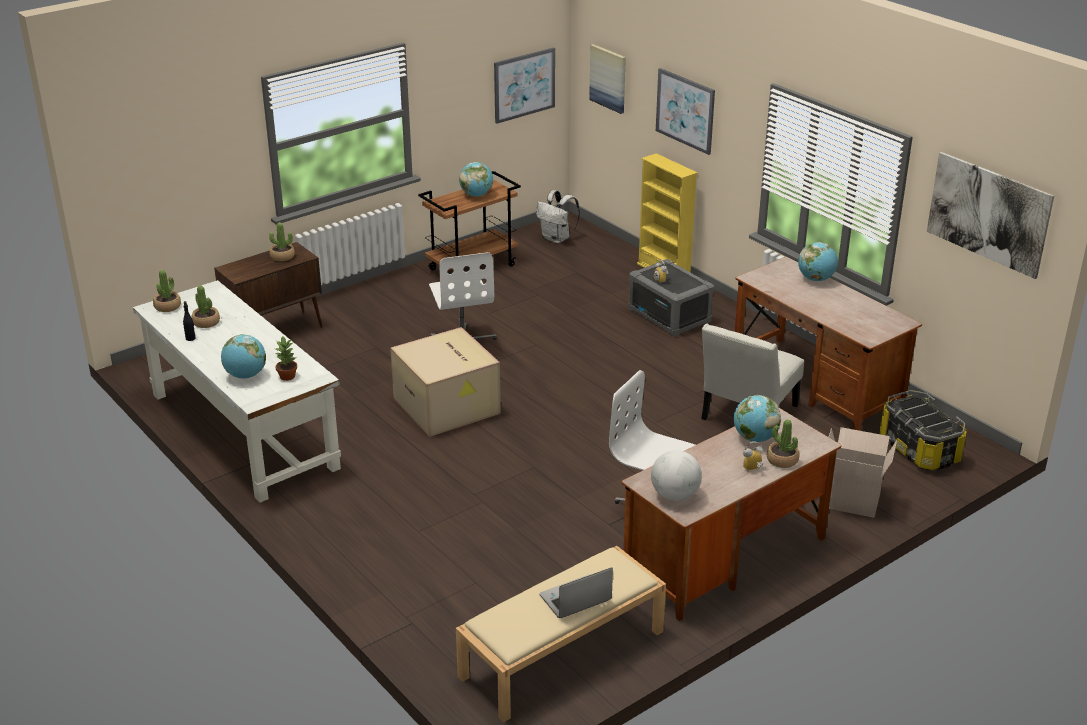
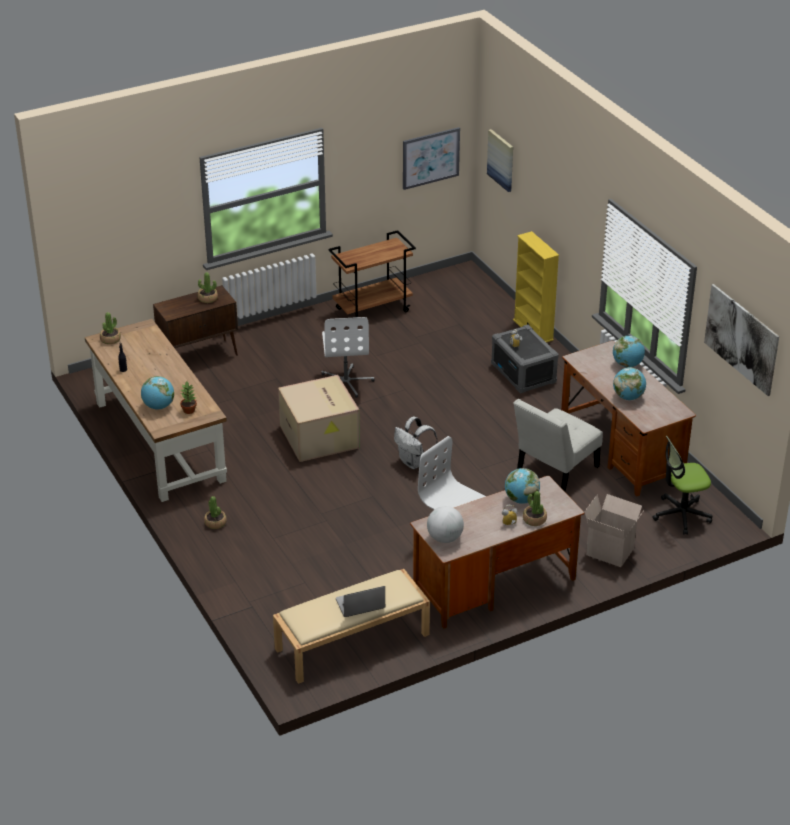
camera: 10 degrees right, 5 degrees up
(206, 322) = (137, 356): potted plant -> potted plant (215, 523)
(242, 430) = (159, 441): white desk -> brown desk
(476, 195) = (378, 252): globe -> globe (628, 397)
(557, 239) = (452, 288): white backpack -> white backpack (414, 462)
(685, 110) = (552, 202): picture -> none
(918, 449) = (681, 515): storage box -> office chair

